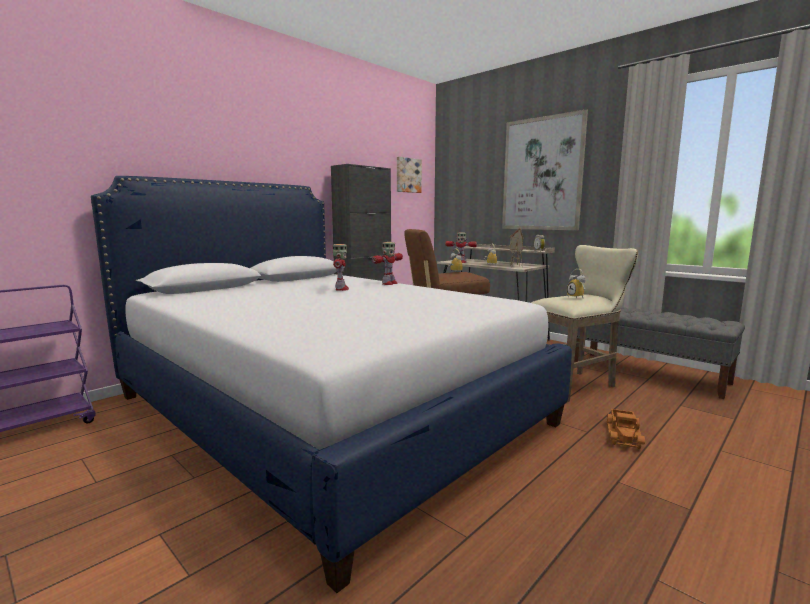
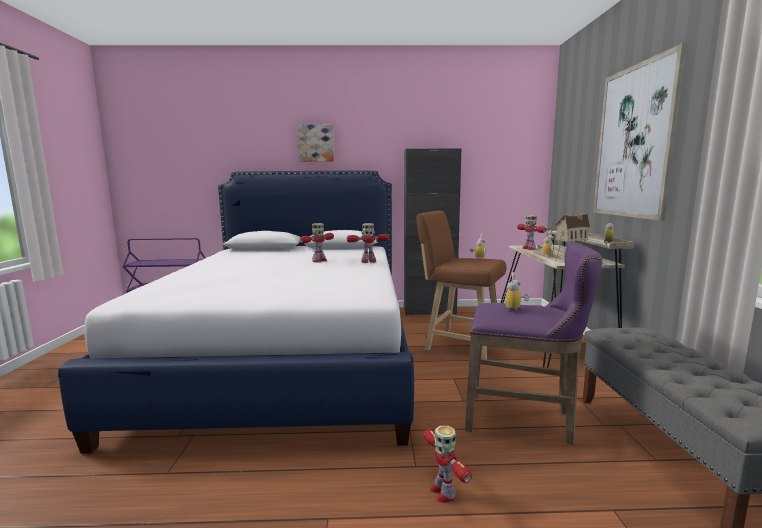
camera: 45 degrees right, 0 degrees up
(407, 175) = (507, 152): picture -> picture (315, 143)
(575, 385) = (524, 420): beige stool -> purple stool
(624, 435) = (442, 491): toy truck -> toy robot

